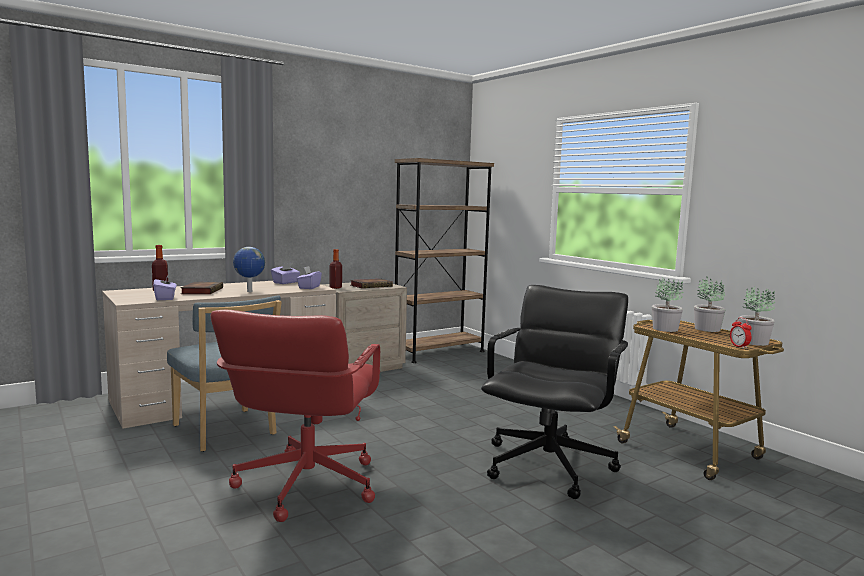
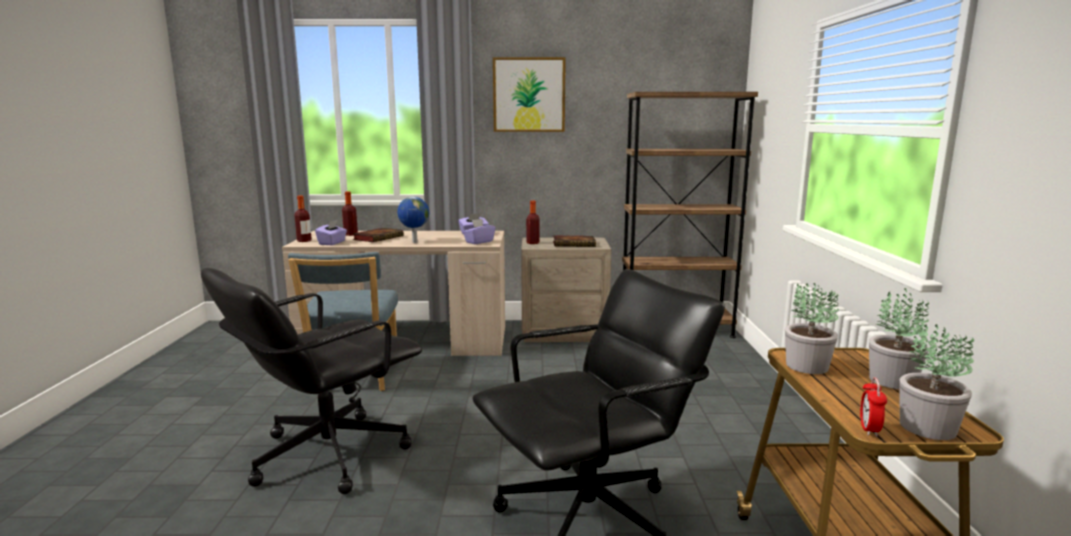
camera: 35 degrees right, 5 degrees up
(125, 299) = (304, 241): none -> bottle
(305, 485) = (327, 454): red office chair -> black office chair
(316, 155) = (529, 95): none -> picture

